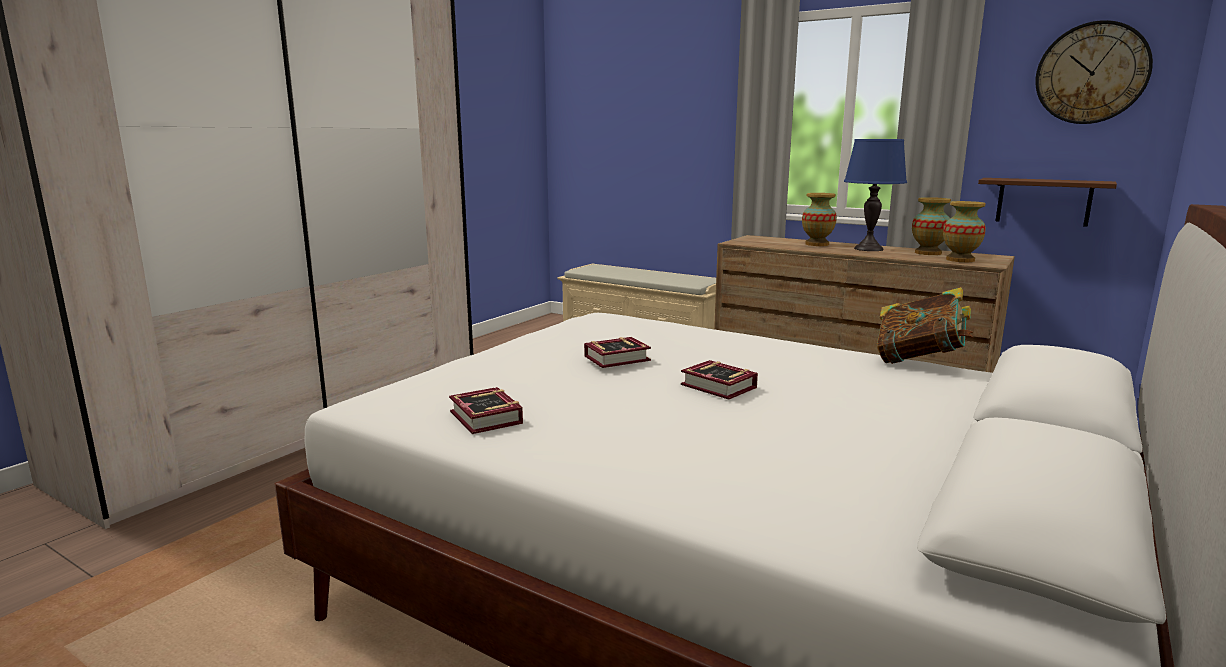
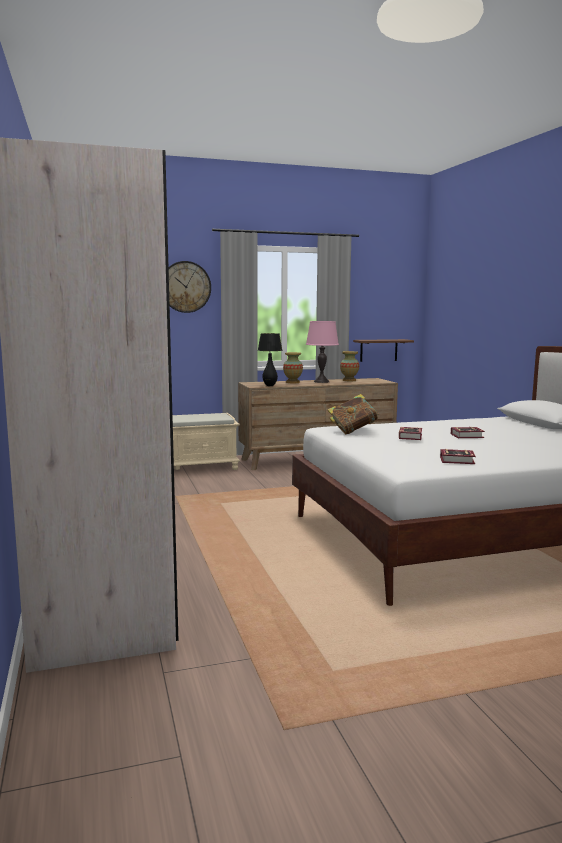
camera: 50 degrees left, 5 degrees down
(758, 244) = (270, 385): none -> black table lamp
(868, 249) = (321, 381): blue table lamp -> pink table lamp
(919, 361) = (472, 418): book -> book (353, 431)
(960, 260) = (371, 381): vase -> none
(1091, 73) = (391, 289): wall clock -> wall clock (185, 287)

